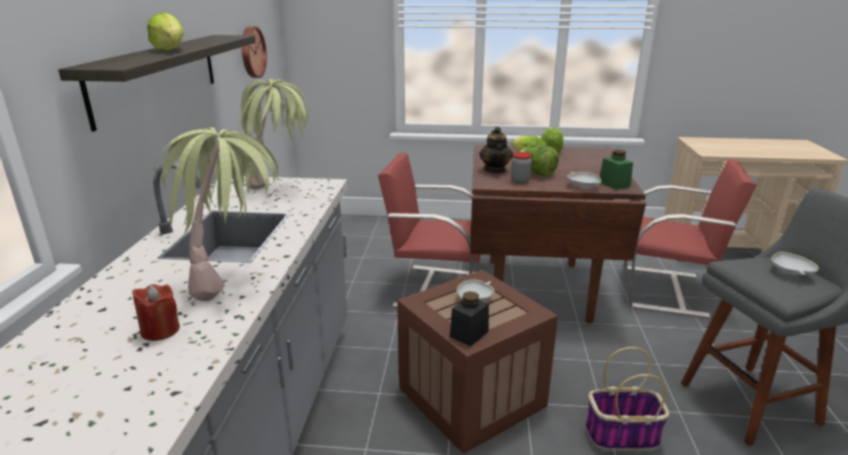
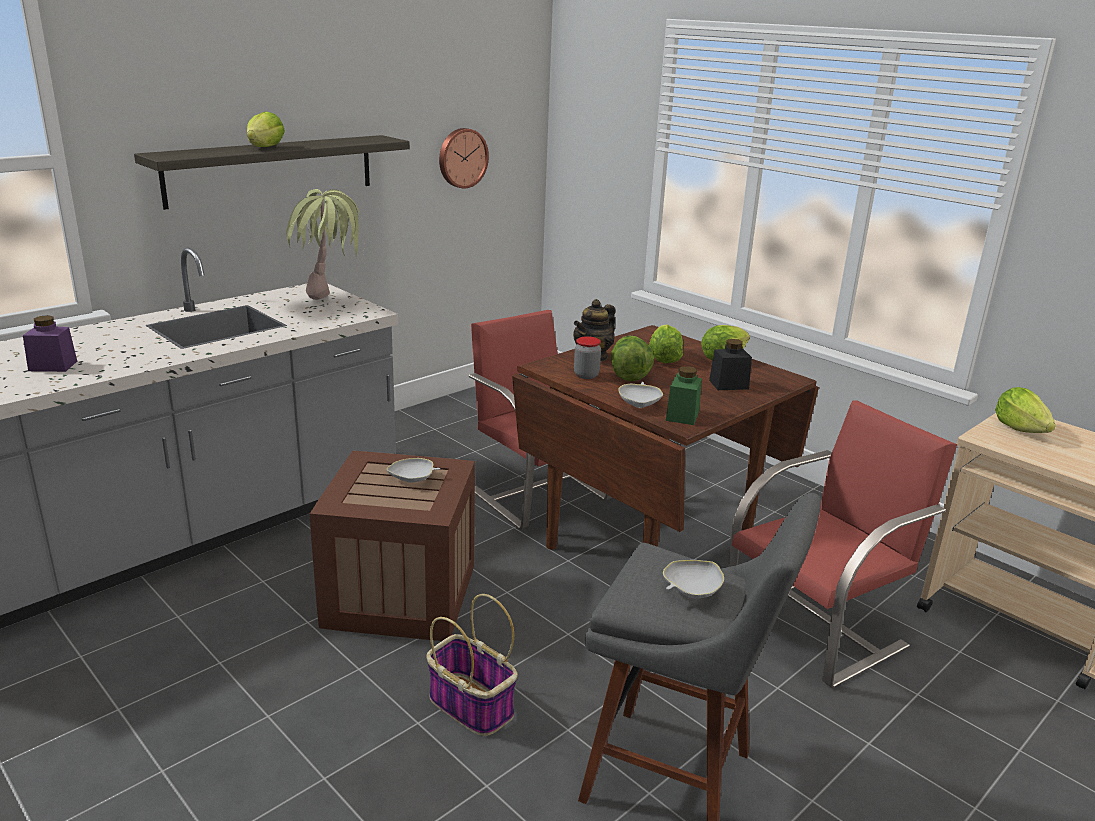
camera: 40 degrees right, 0 degrees up
(160, 330) = (53, 366): red candle -> purple jar
(235, 279) = (147, 355): potted plant -> none
(469, 334) = (345, 500): black jar -> black jar (728, 384)
(666, 291) = (817, 628): red chair -> red chair turned 90 degrees counterclockwise
(706, 145) = (1020, 429): none -> lettuce

